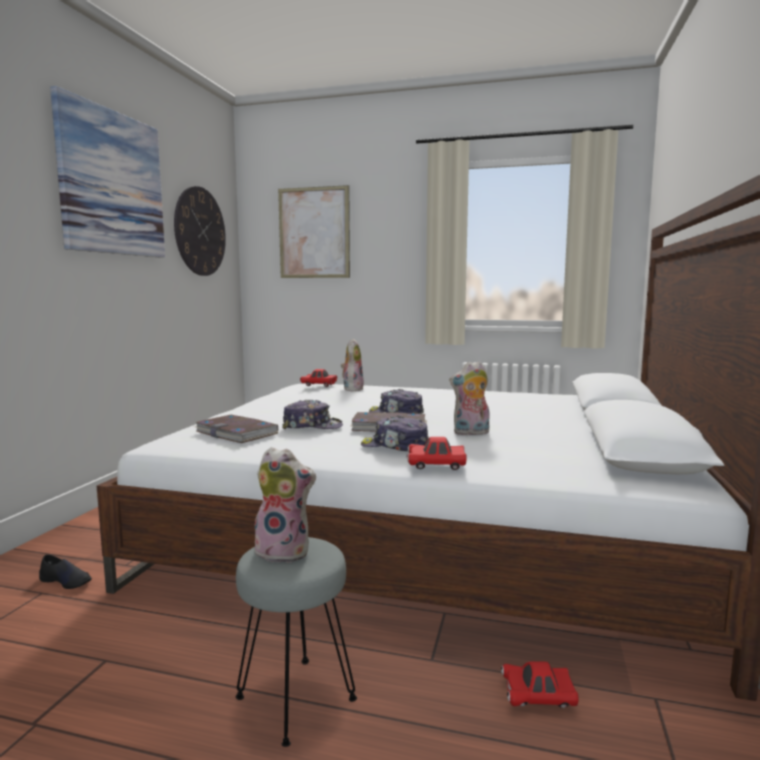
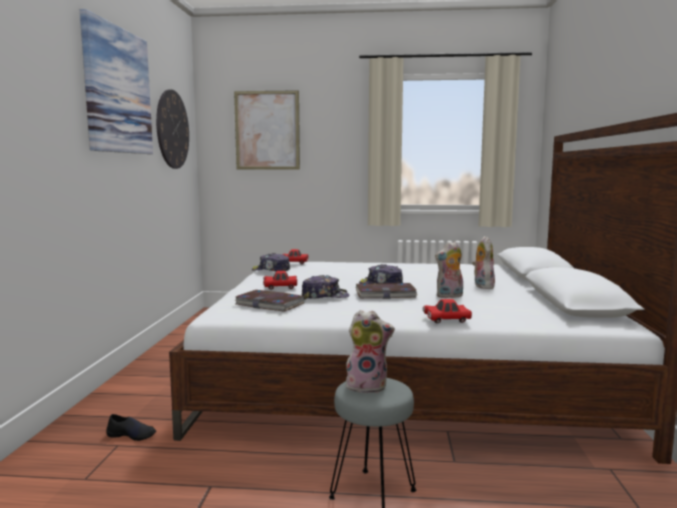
camera: 10 degrees left, 0 degrees up
(352, 389) = (324, 265): plush toy -> plush toy (482, 286)
(395, 447) = (404, 309): cap -> cap (271, 270)
(538, 697) = (536, 476): red toy car -> red toy car (280, 287)

